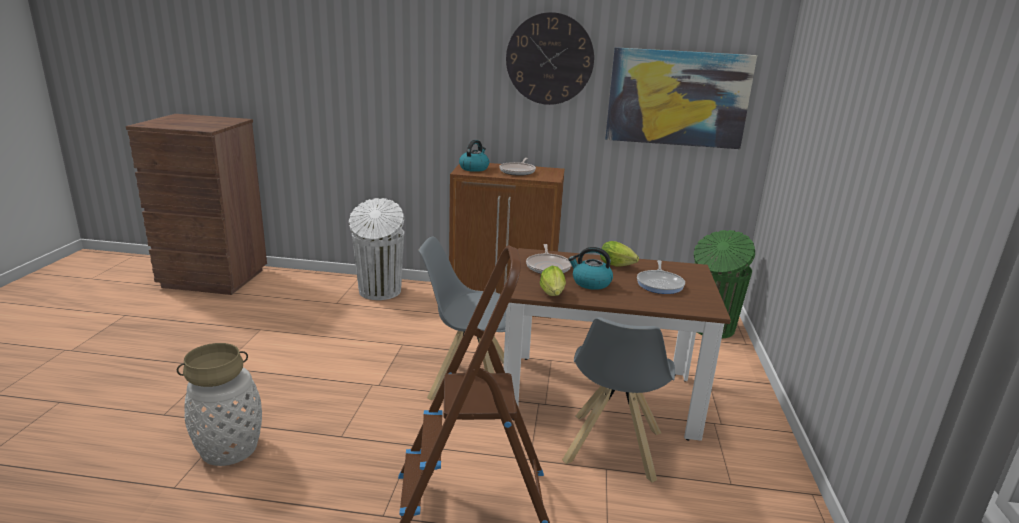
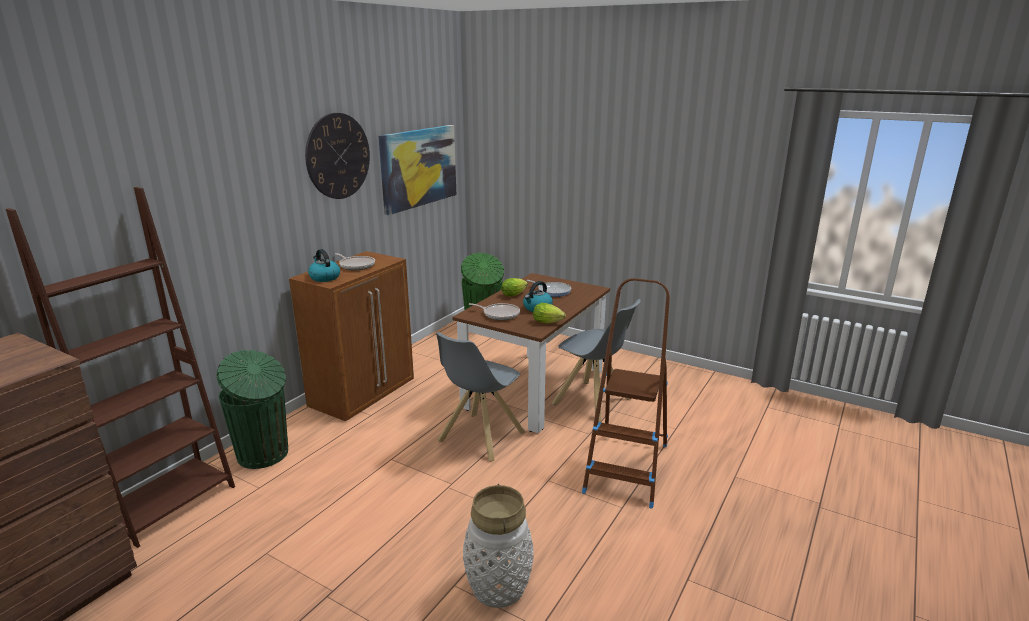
camera: 65 degrees left, 0 degrees up
(306, 281) = (170, 504): none -> brown bookcase
(379, 292) = (264, 454): white trash can -> green trash can

